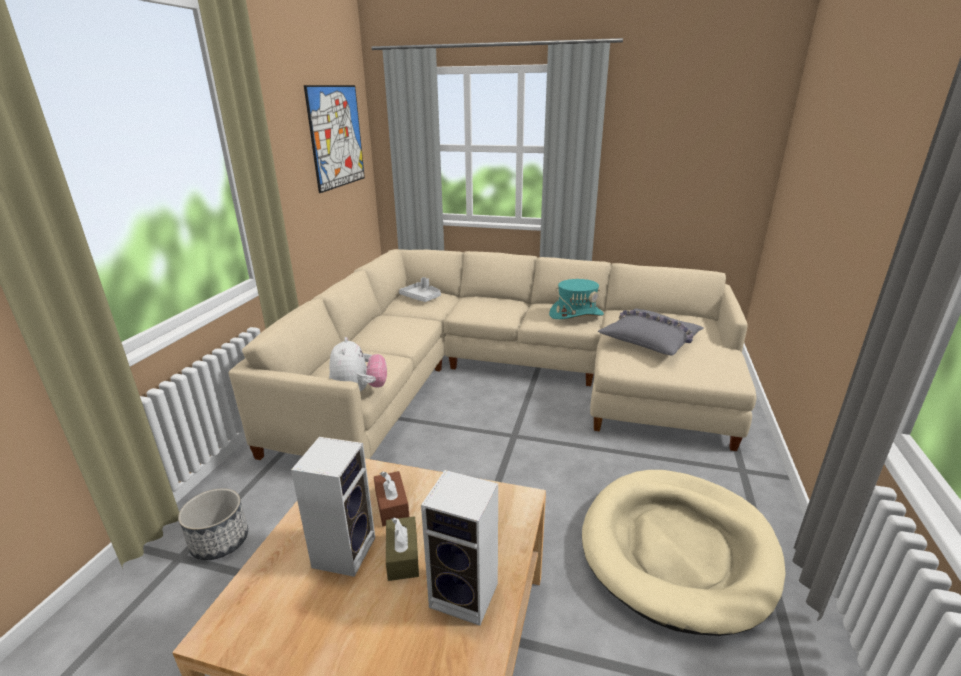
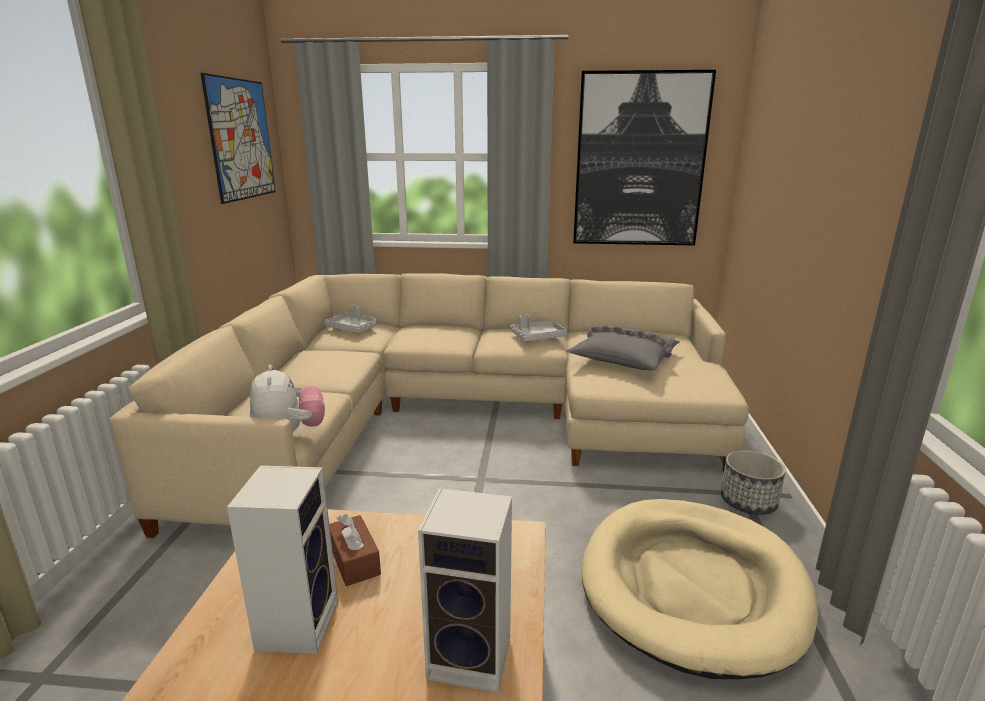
camera: 10 degrees left, 5 degrees down
(219, 541) = (101, 649): planter -> planter (748, 502)
(402, 556) = (379, 619): brown tissue box -> none
(576, 314) = (537, 337): turquoise hat -> grey tray
(685, 155) = (639, 161): none -> picture

